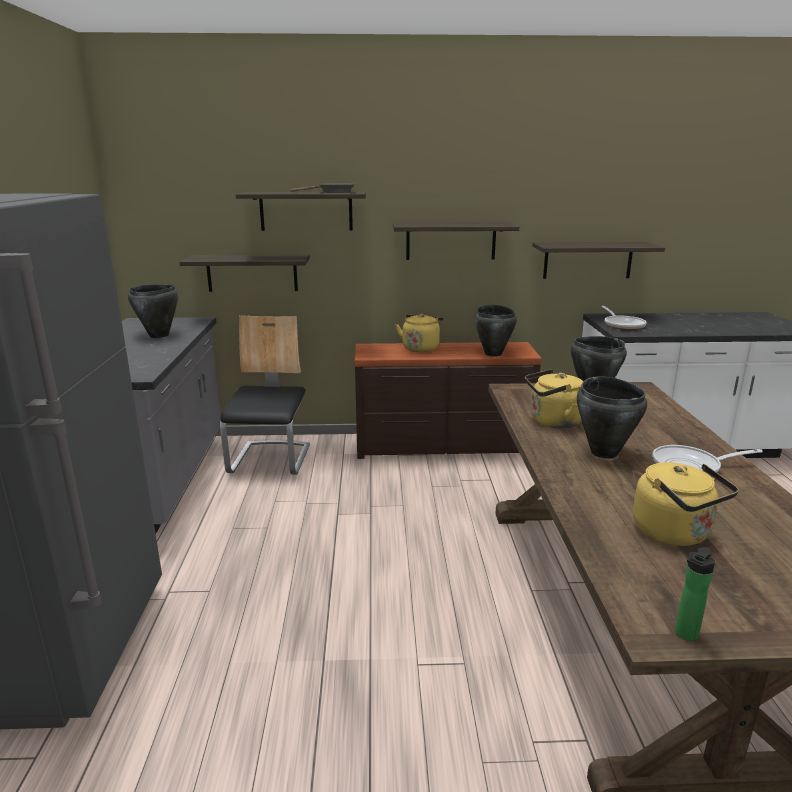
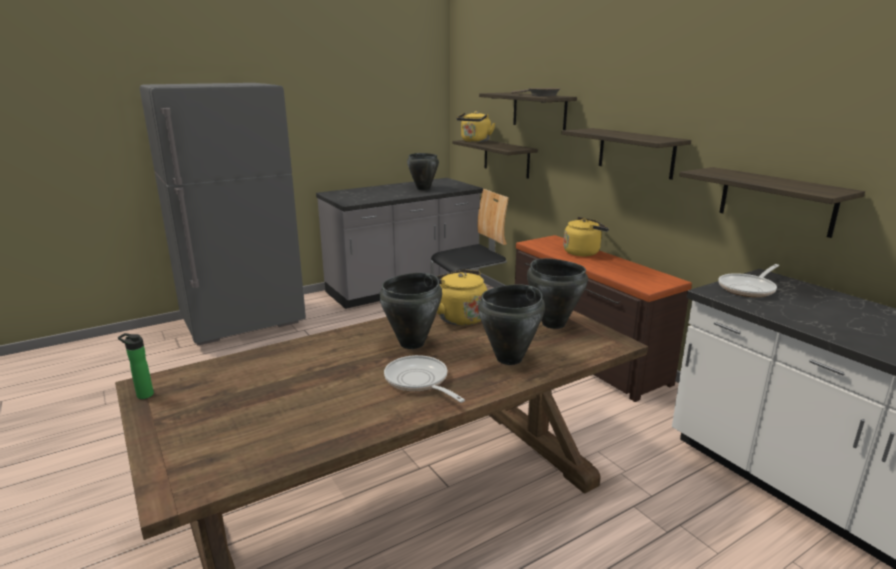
camera: 60 degrees right, 0 degrees up
(493, 354) = (620, 276): black cooking pot -> black cooking pot (510, 359)
(675, 533) = (279, 383): yellow kettle -> yellow kettle (475, 141)

